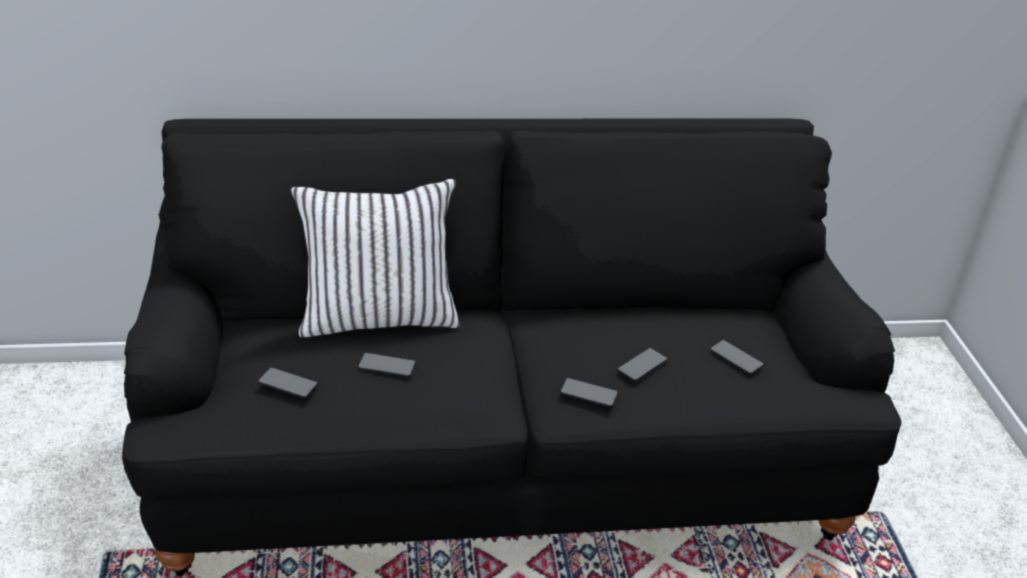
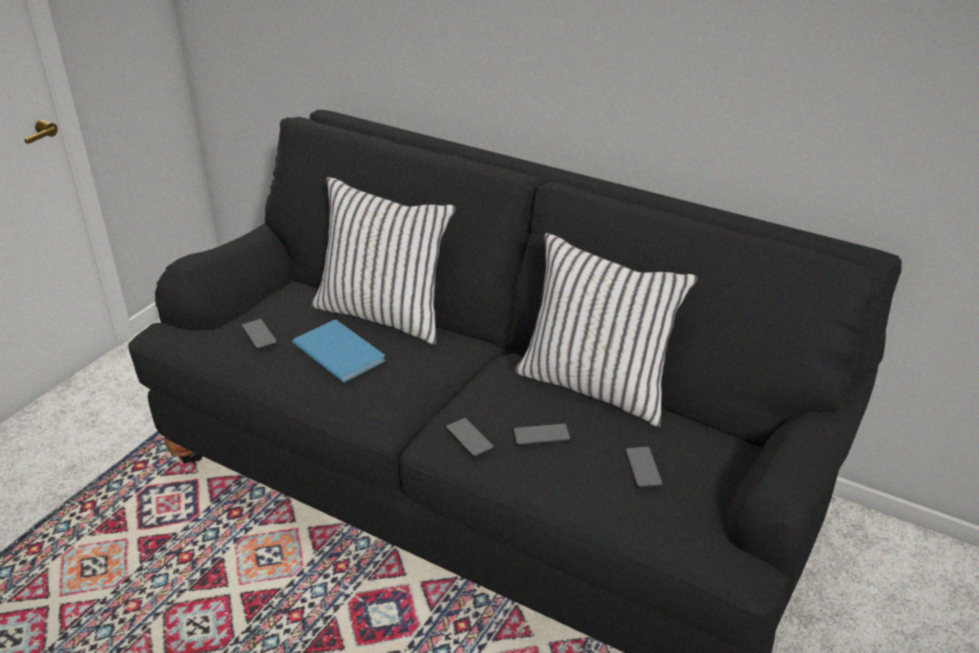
camera: 40 degrees right, 0 degrees up
(387, 366) = (339, 350): phone -> blue book
(629, 308) = (596, 385): none -> white pillow

